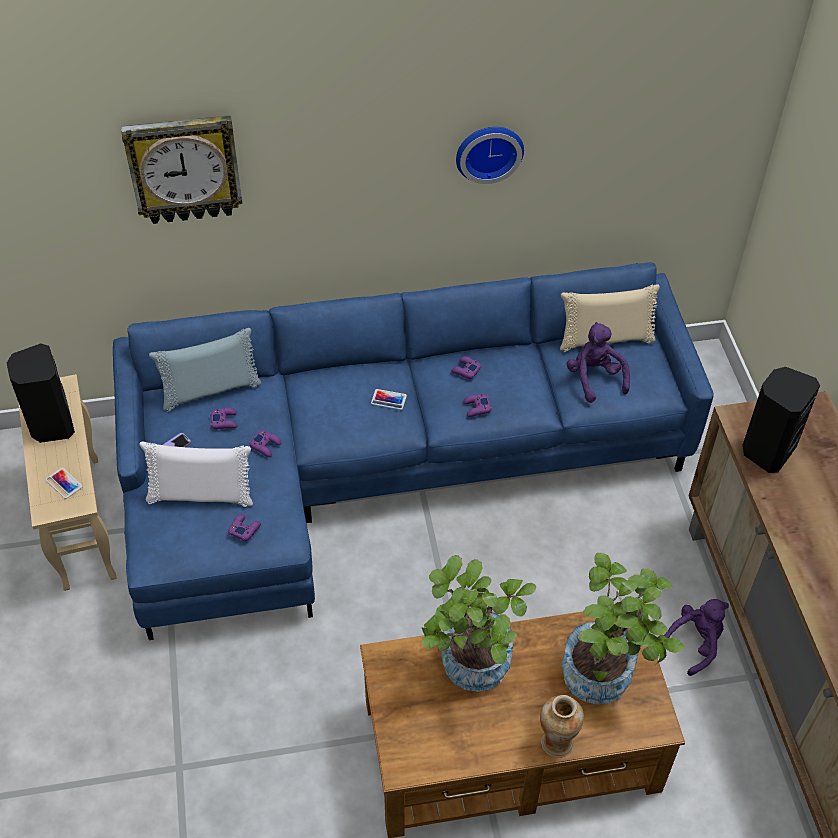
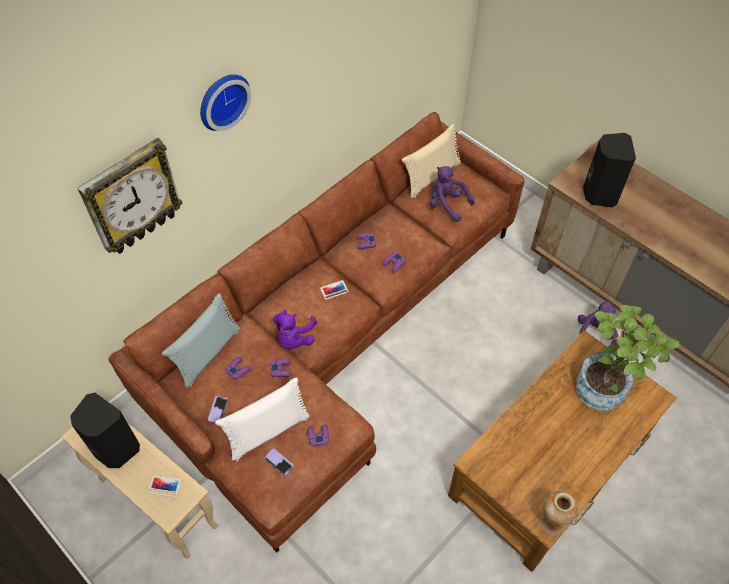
camera: 35 degrees left, 5 degrees up
(186, 530) = (279, 462): none -> phone
(306, 424) = (294, 338): none -> purple plush toy
(383, 465) = (331, 336): blue sofa -> brown sofa
(470, 670) = (530, 435): potted plant -> none
(488, 151) = (328, 80): wall clock -> wall clock (222, 100)
(556, 742) = (615, 446): vase -> vase (551, 522)

